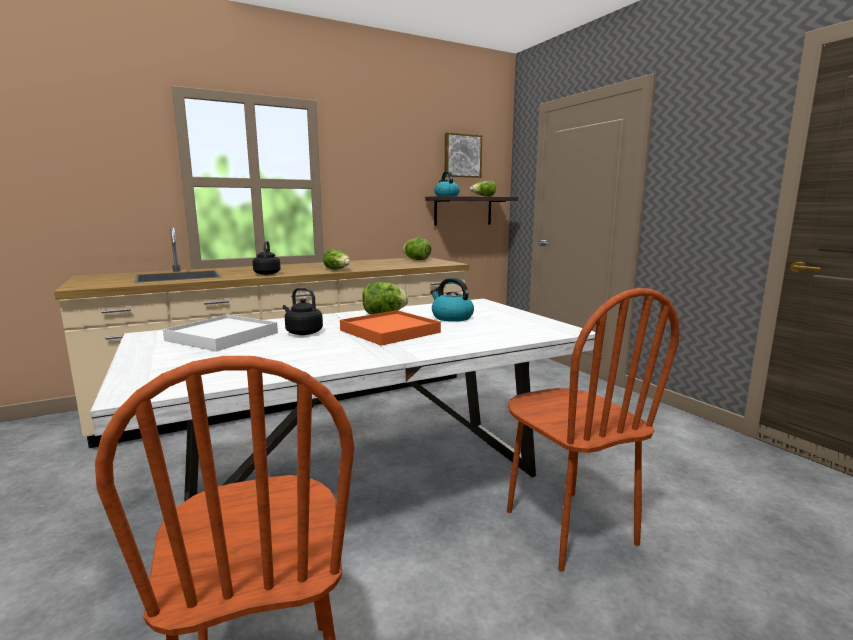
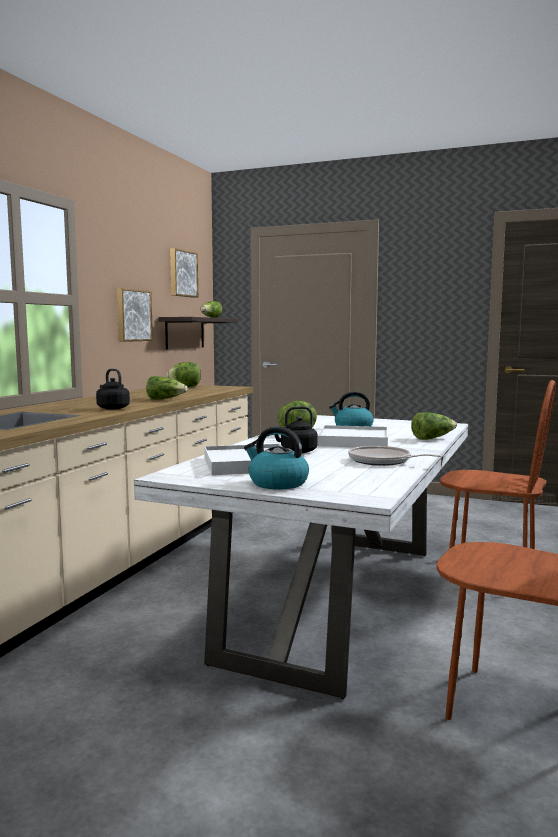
camera: 40 degrees left, 5 degrees down
(313, 358) = (382, 461): none -> frying pan
(389, 195) = (132, 315): none -> picture
(389, 331) = (353, 441): orange tray -> white tray
(446, 196) = (183, 316): kettle -> kettle (277, 483)
(473, 344) = (432, 438): none -> lettuce

